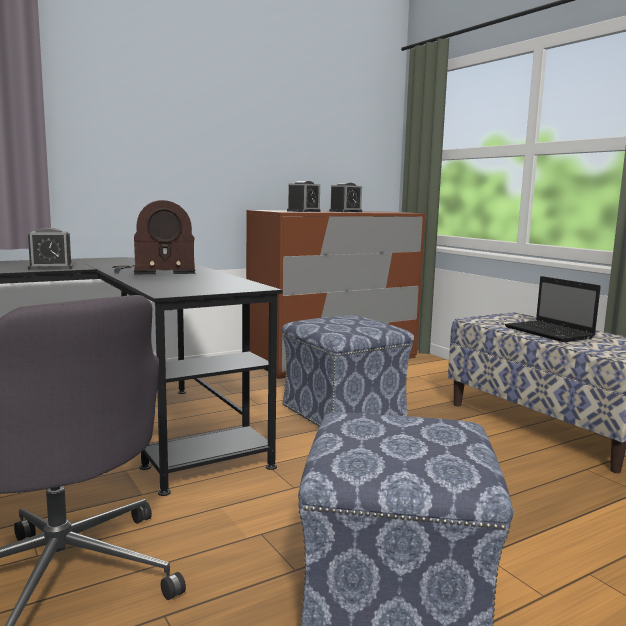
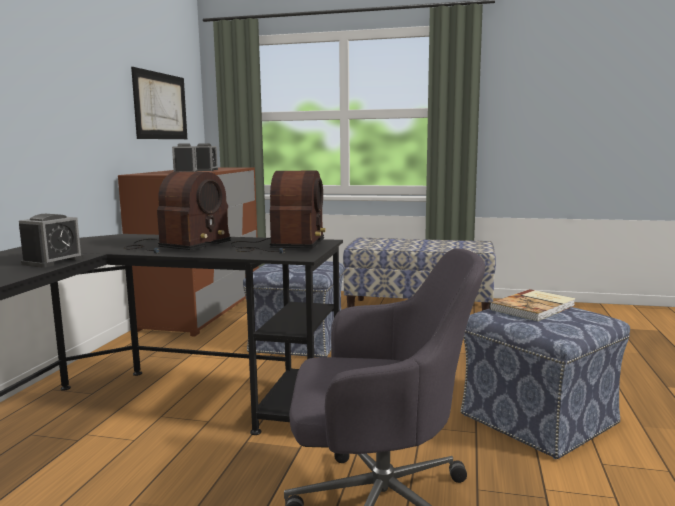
camera: 45 degrees left, 0 degrees up
(205, 284) = (280, 246): none -> radio
(325, 144) = (161, 106): none -> picture
(415, 430) = (534, 307): none -> book
(550, 333) = (416, 245): laptop -> none

